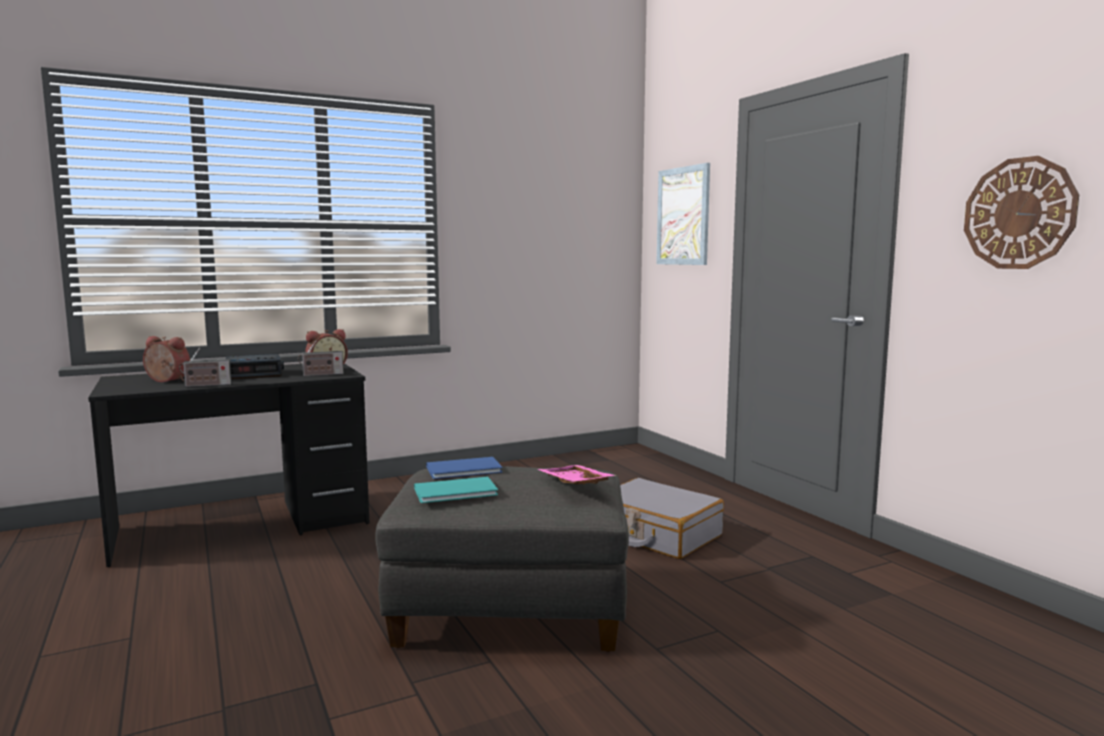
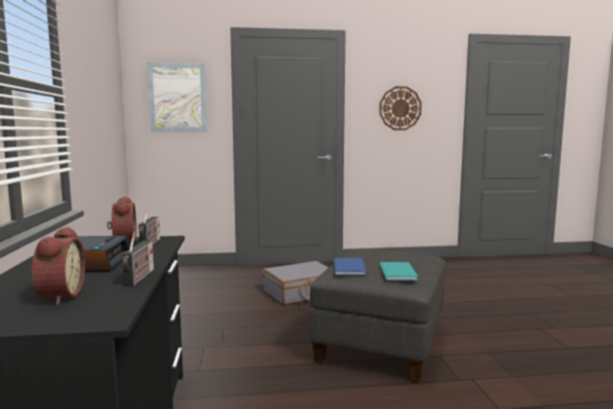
camera: 70 degrees left, 0 degrees up
(166, 381) = (58, 296): alarm clock -> alarm clock turned 135 degrees clockwise
(573, 484) = (398, 252): pink tray -> none

